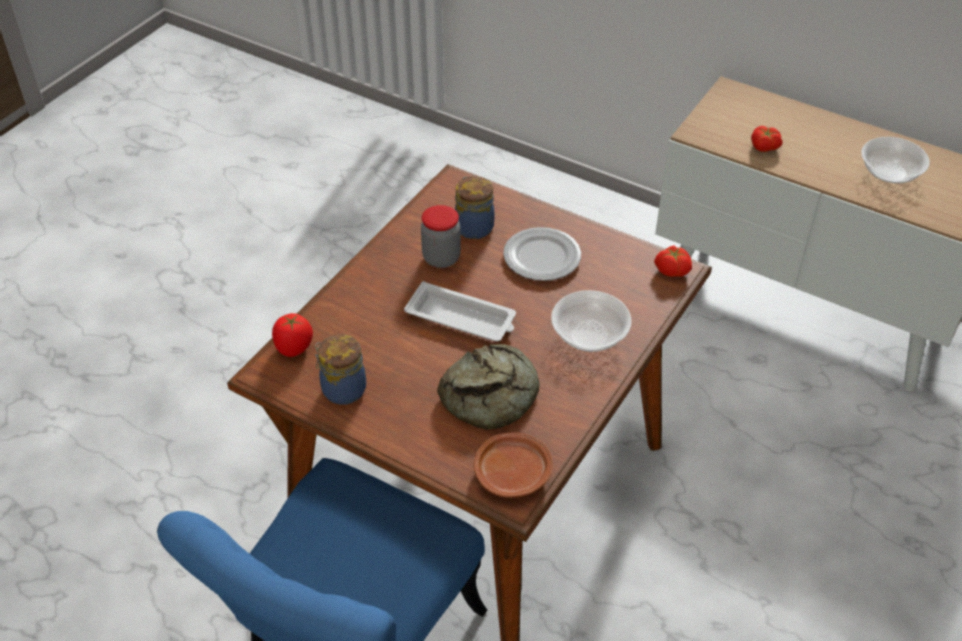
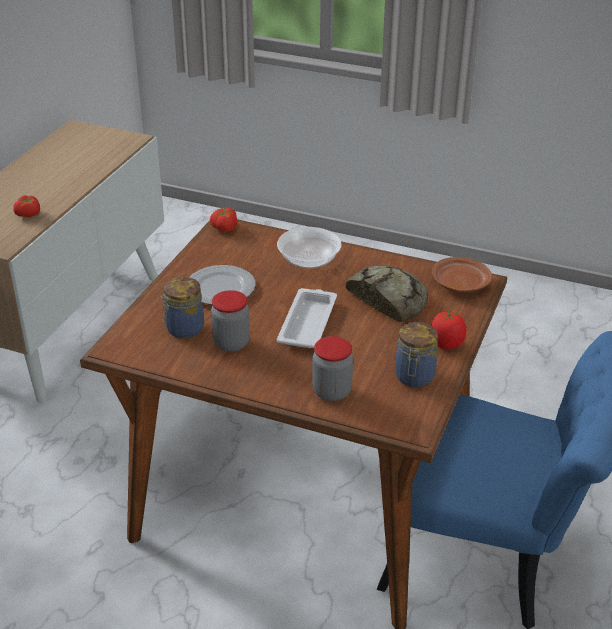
camera: 100 degrees left, 10 degrees down
(294, 348) = (376, 415): tomato -> tomato (446, 344)
(341, 321) = (332, 391): none -> jar
(890, 173) = (67, 164): bowl -> none

